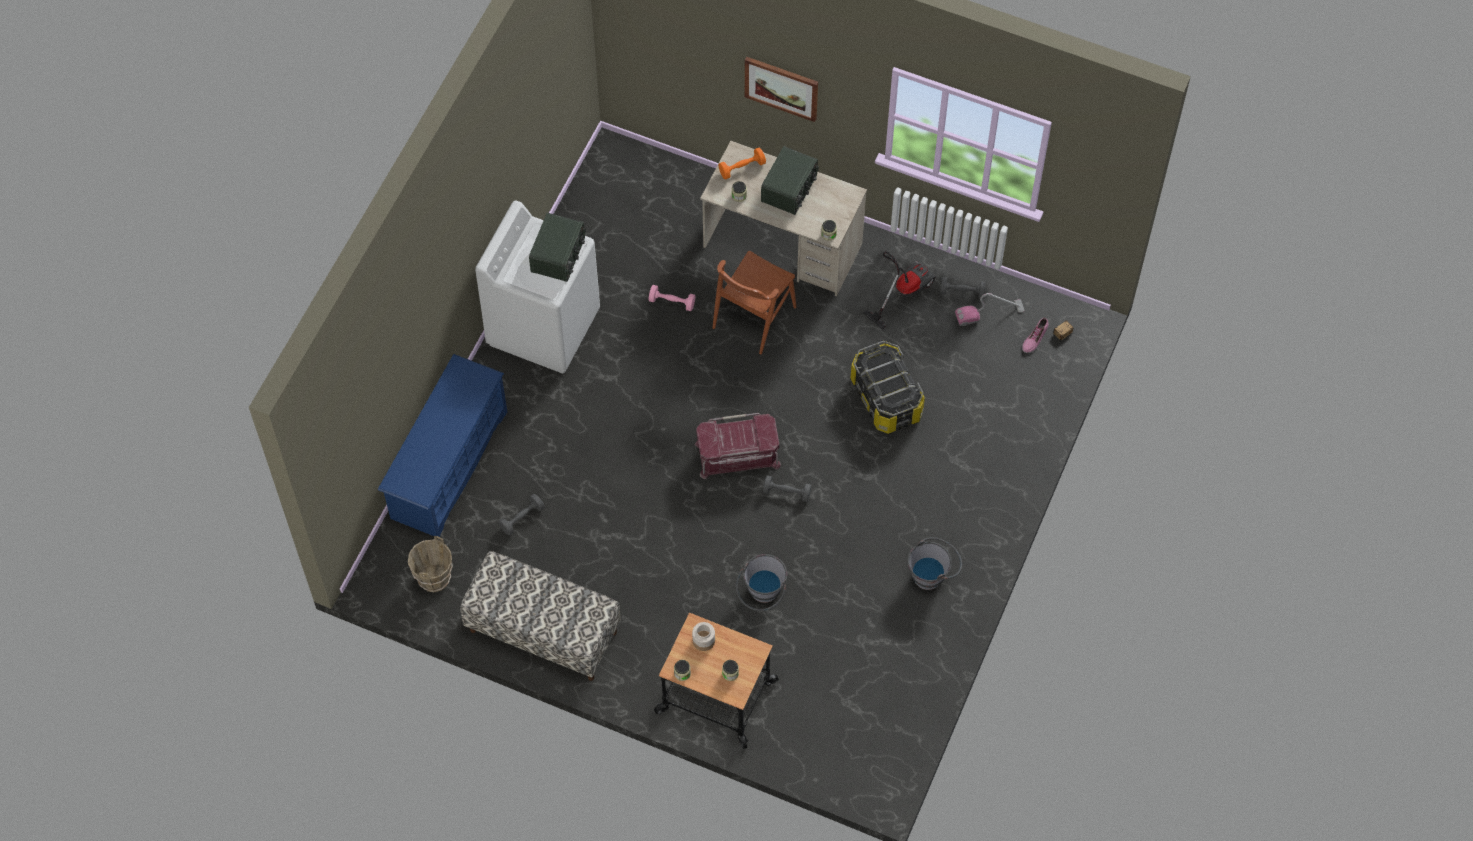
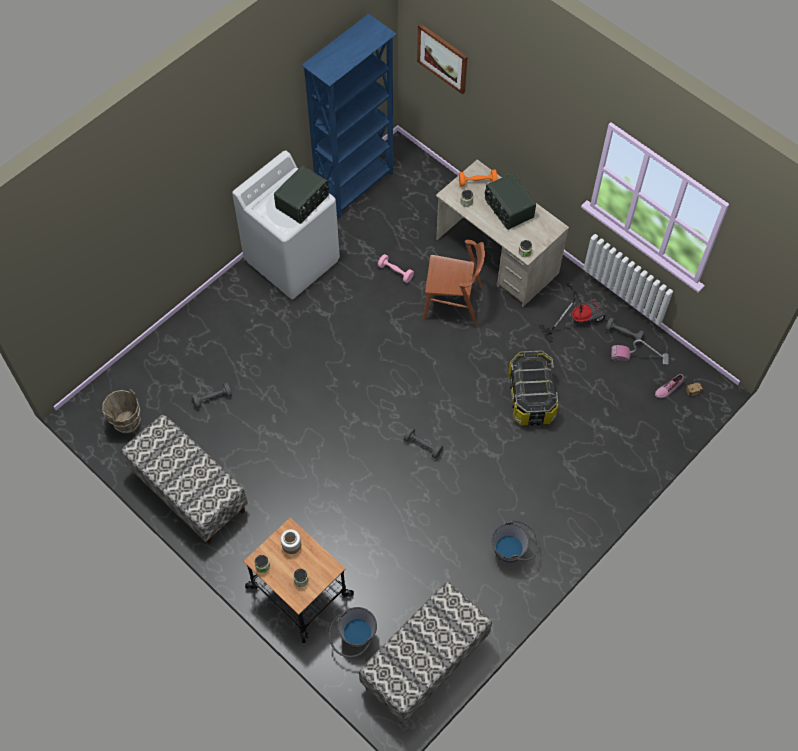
camera: 20 degrees right, 0 degrees up
(448, 465) = (177, 340): blue shoe rack -> none
(581, 213) = (356, 186): none -> blue bookcase
(737, 455) = (396, 404): red storage box -> none
(754, 317) = (453, 302): brown chair -> brown chair turned 135 degrees counterclockwise
(762, 595) = (370, 521): grey bucket -> grey bucket (353, 640)
(781, 87) = (523, 123): picture -> picture (442, 58)
(790, 189) = (508, 209): radio -> radio turned 105 degrees clockwise
(884, 724) = (425, 663): none -> bench

